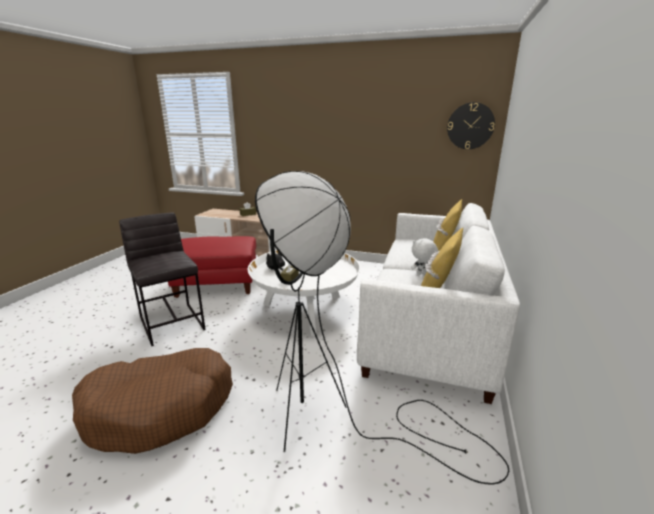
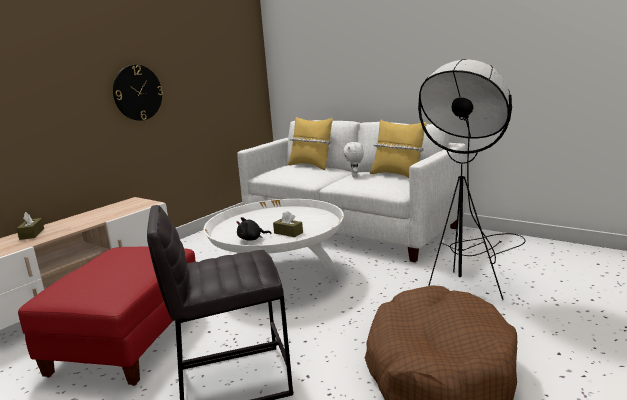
camera: 70 degrees left, 5 degrees down
(470, 126) = (244, 53): wall clock -> wall clock (137, 93)

